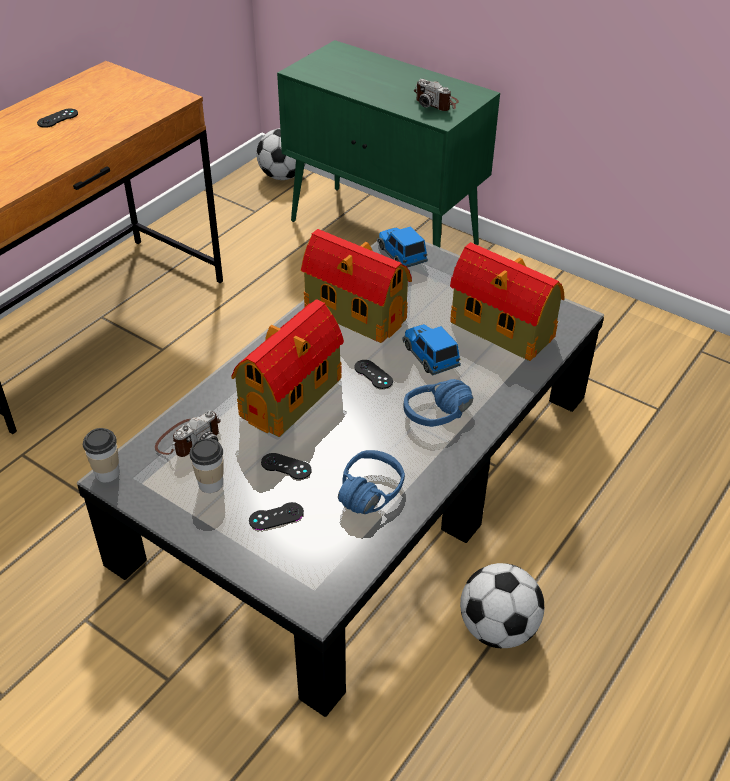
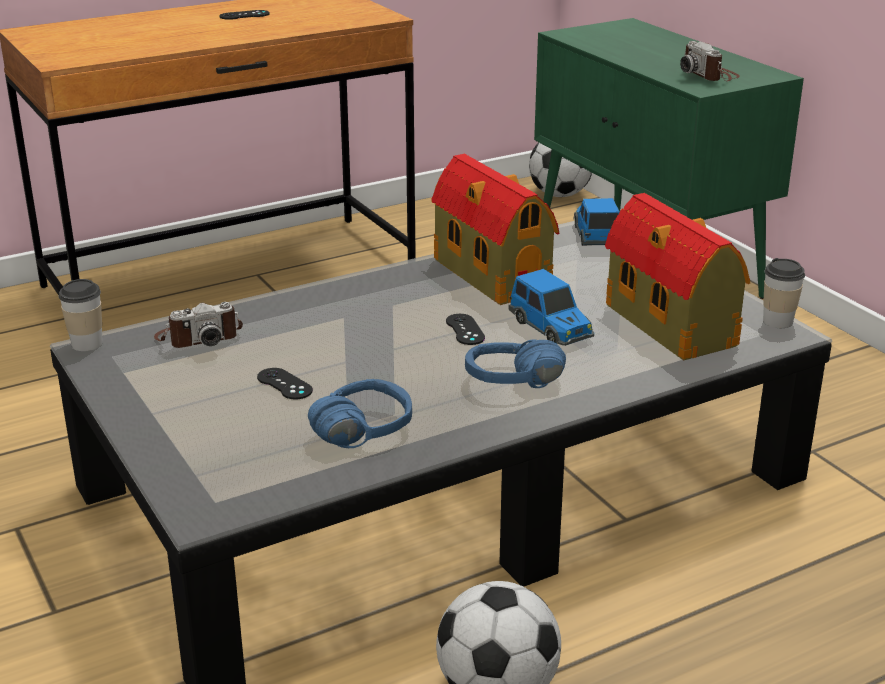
camera: 25 degrees right, 15 degrees down
(211, 483) = (186, 378): cup -> cup (777, 321)
(276, 516) = (231, 423): black game controller -> none
(293, 396) = (350, 327): toy house -> none
(429, 356) = (551, 328): toy car -> toy car turned 150 degrees clockwise

